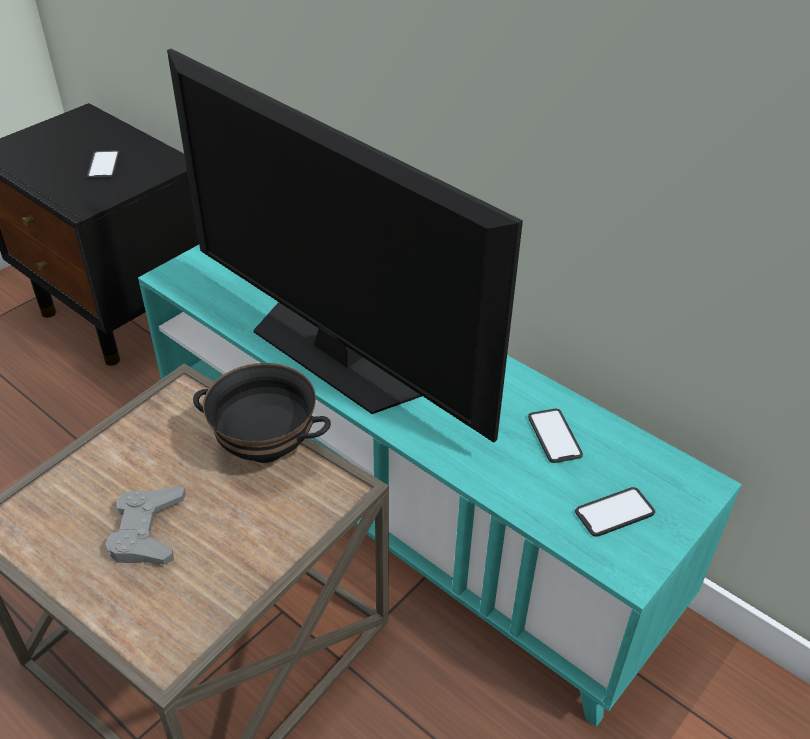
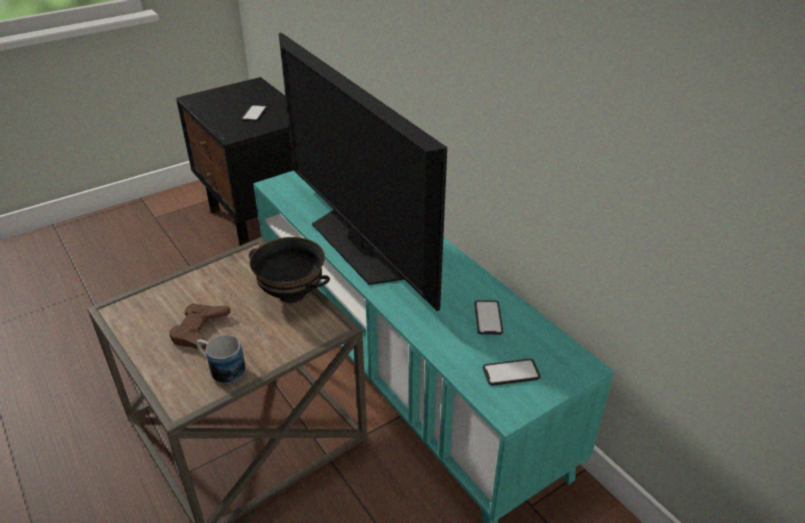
camera: 15 degrees right, 5 degrees down
(147, 531) = (200, 330): grey game controller -> brown game controller
(207, 588) = (221, 369): none -> mug

